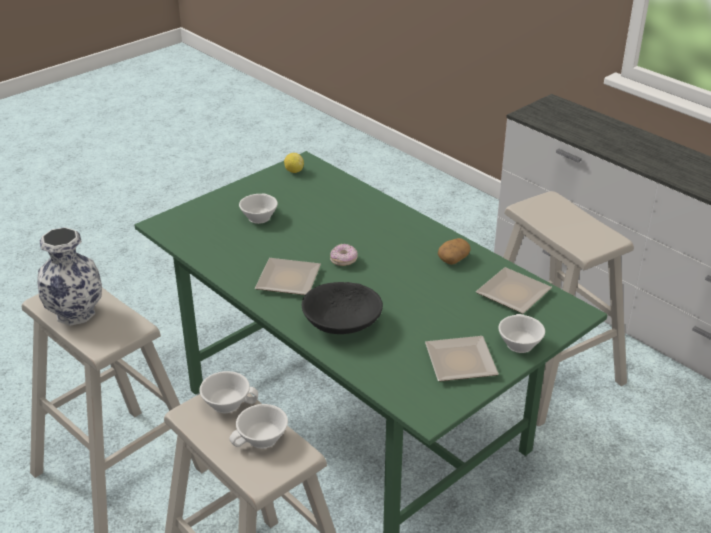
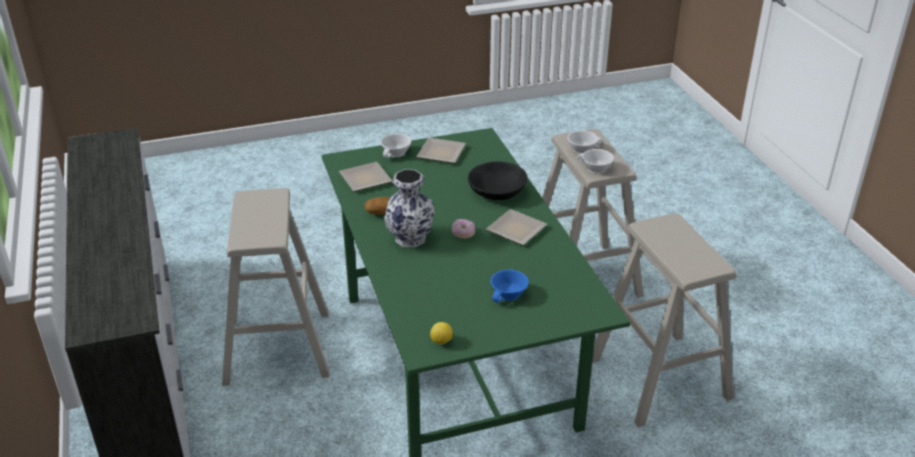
camera: 155 degrees left, 0 degrees up
(76, 312) = (690, 249): vase -> vase (409, 238)
(258, 216) = (509, 295): white cup -> blue cup

